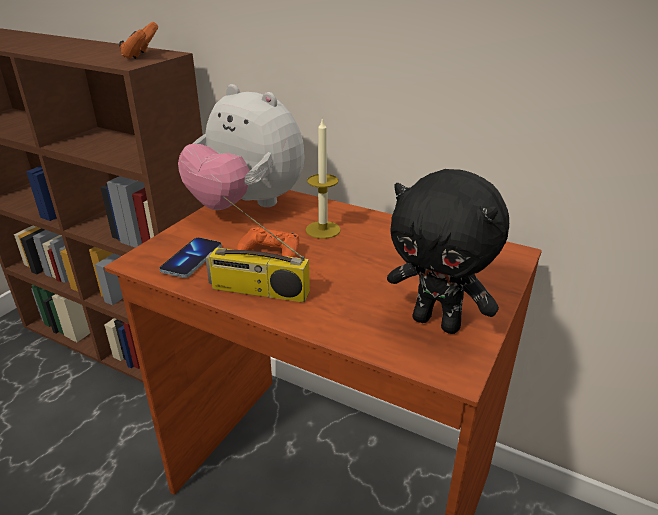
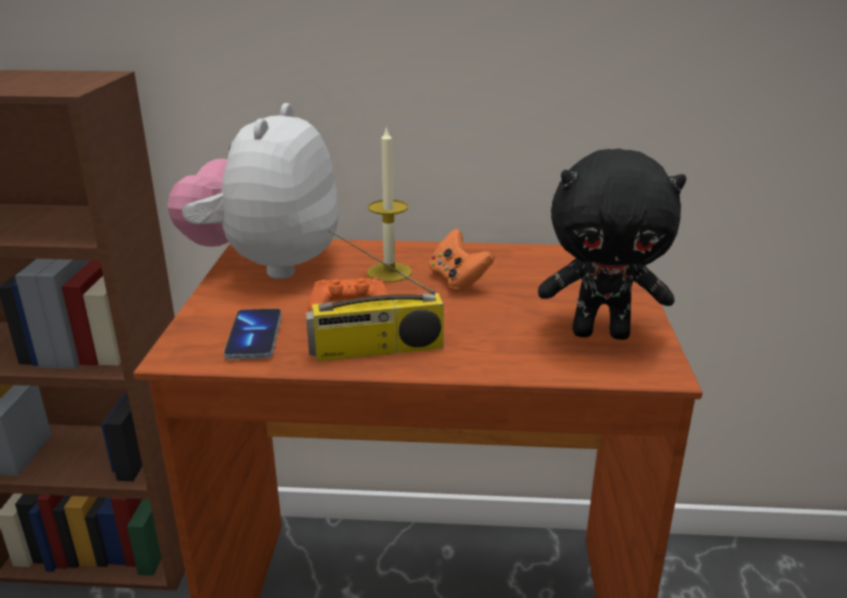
camera: 25 degrees left, 5 degrees down
(141, 56) = (64, 80): orange game controller -> orange game controller (457, 280)
(247, 206) = (266, 265): plush toy -> plush toy turned 90 degrees clockwise

